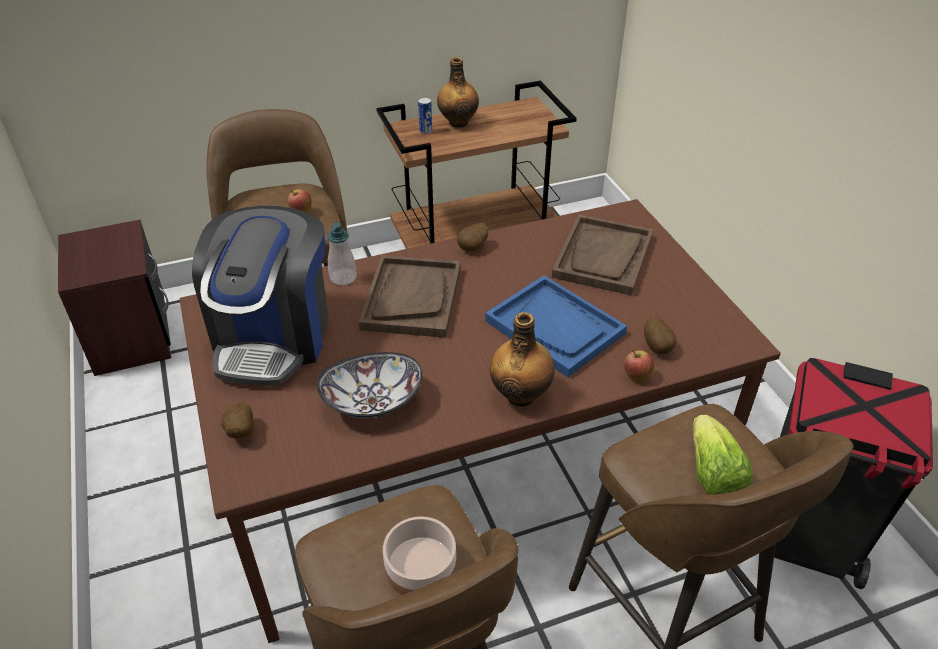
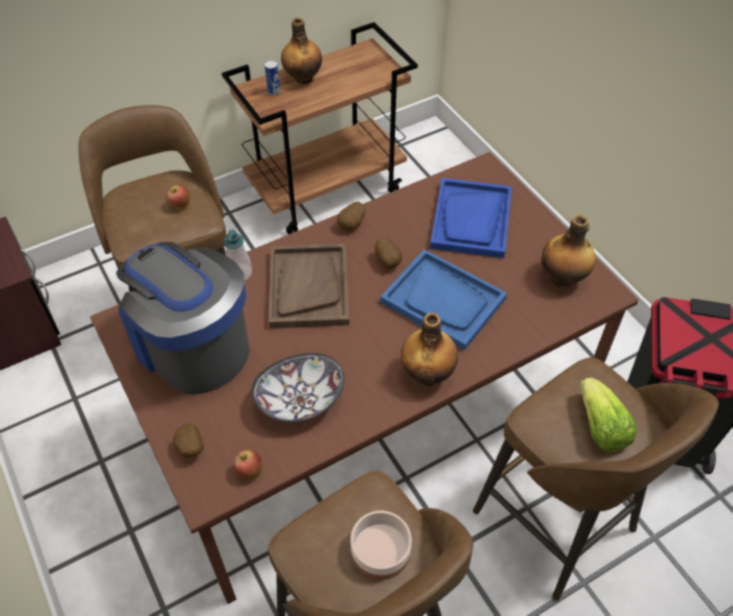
camera: 10 degrees left, 10 degrees up
(274, 336) = (192, 346): coffee machine -> coffee machine turned 135 degrees clockwise
(603, 257) = (471, 220): brown tray -> blue tray
(636, 376) = (522, 340): apple -> apple (249, 471)
(658, 347) = (535, 309): potato -> potato (388, 261)
(695, 321) = (563, 278): none -> bottle

